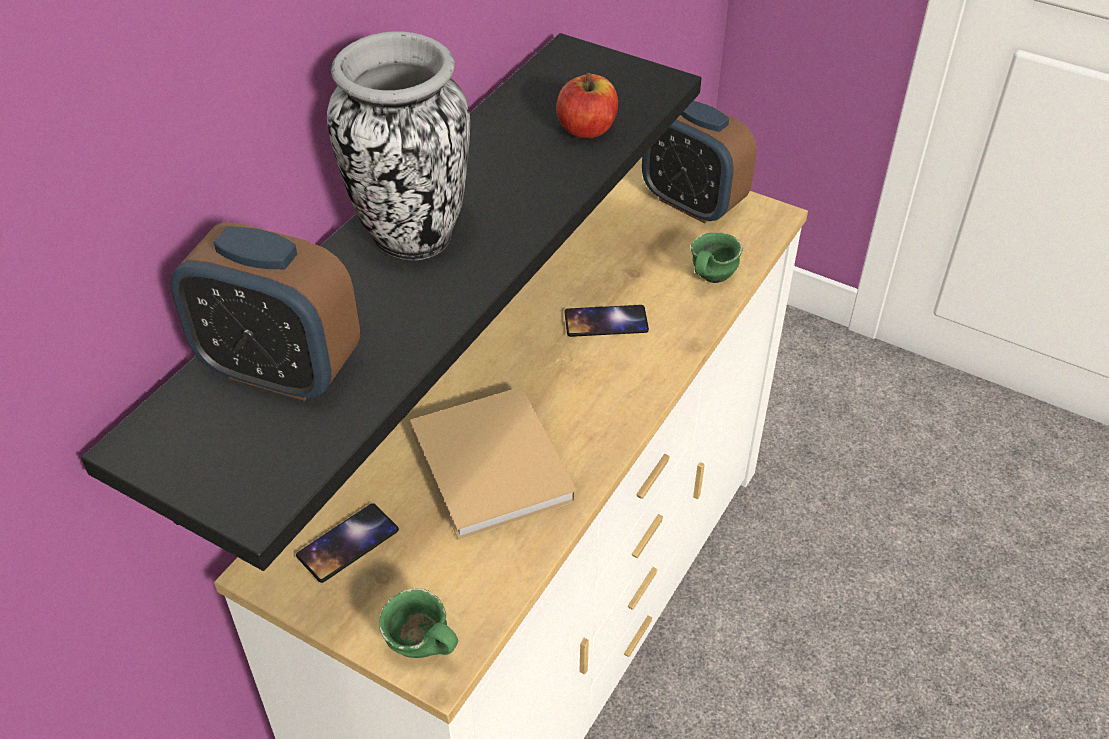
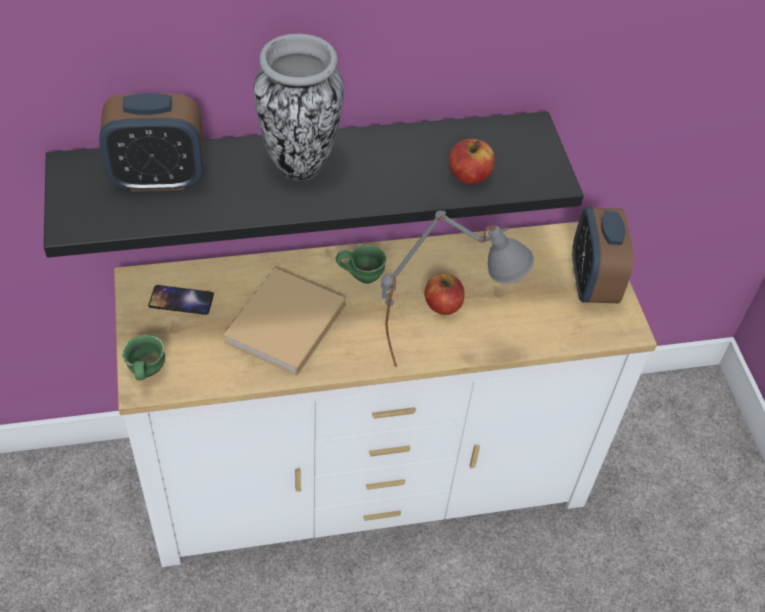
camera: 45 degrees right, 5 degrees up
(280, 370) = (158, 178): alarm clock -> alarm clock turned 75 degrees counterclockwise
(606, 322) = (442, 305): phone -> apple
(671, 364) = (442, 355): none -> grey table lamp
(708, 278) = (533, 330): green mug -> green mug (362, 275)

